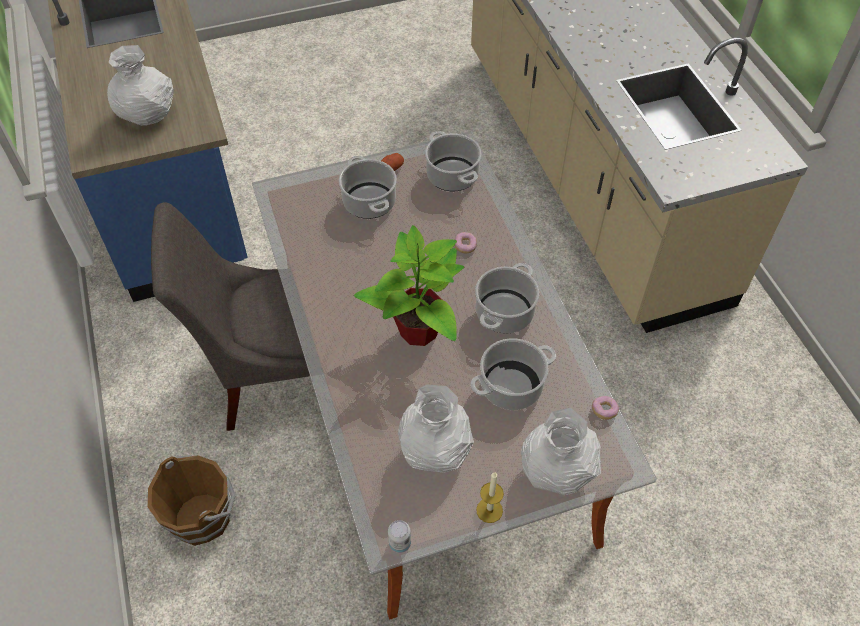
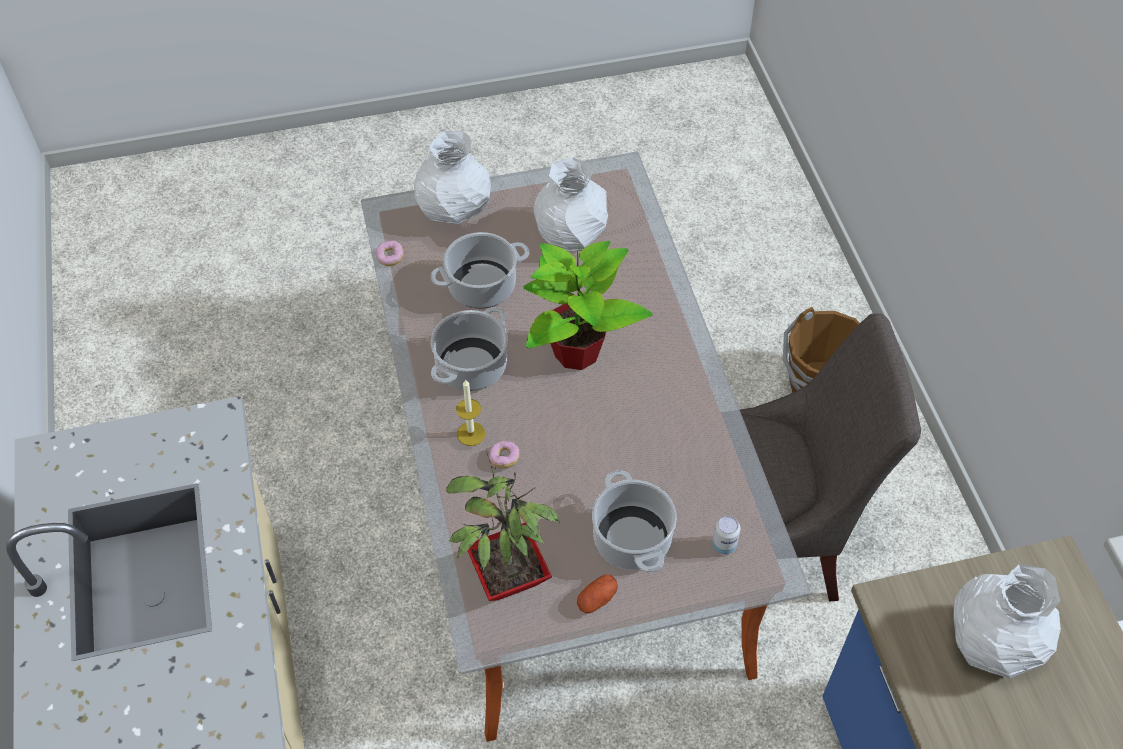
camera: 175 degrees left, 0 degrees up
(400, 543) = (610, 167): can -> can (724, 545)
(451, 175) = (505, 578): cooking pot -> potted plant
(489, 510) = (526, 185): candle -> candle (471, 433)

